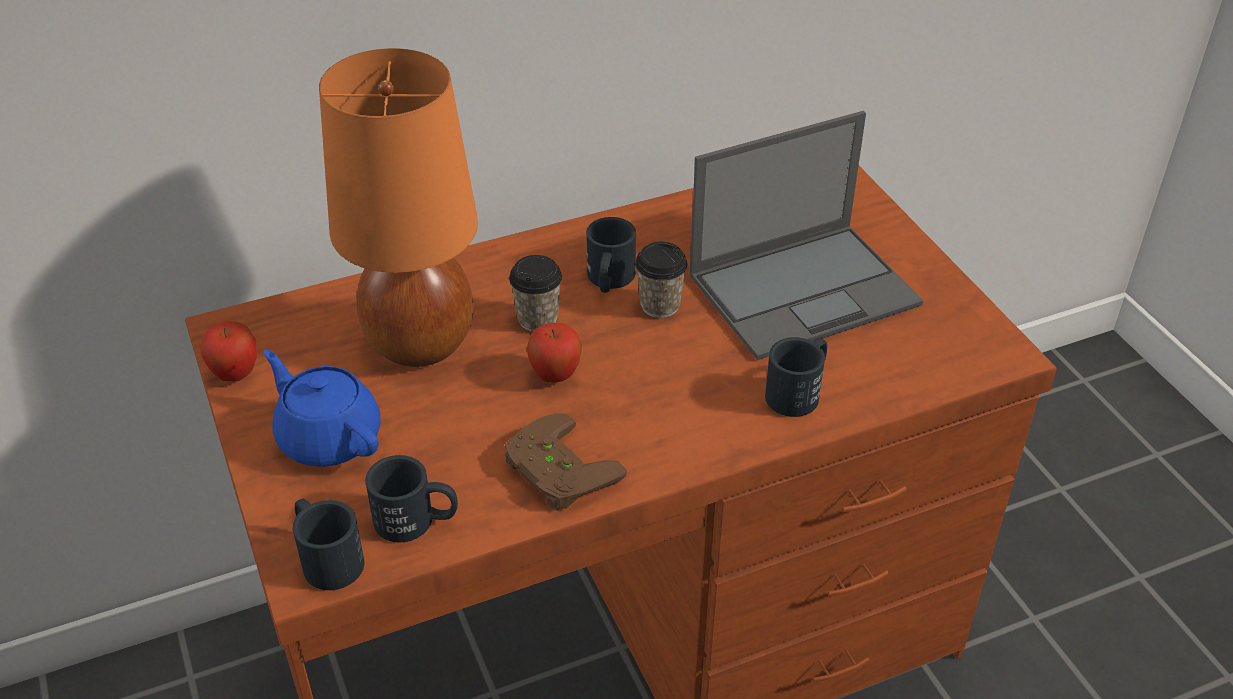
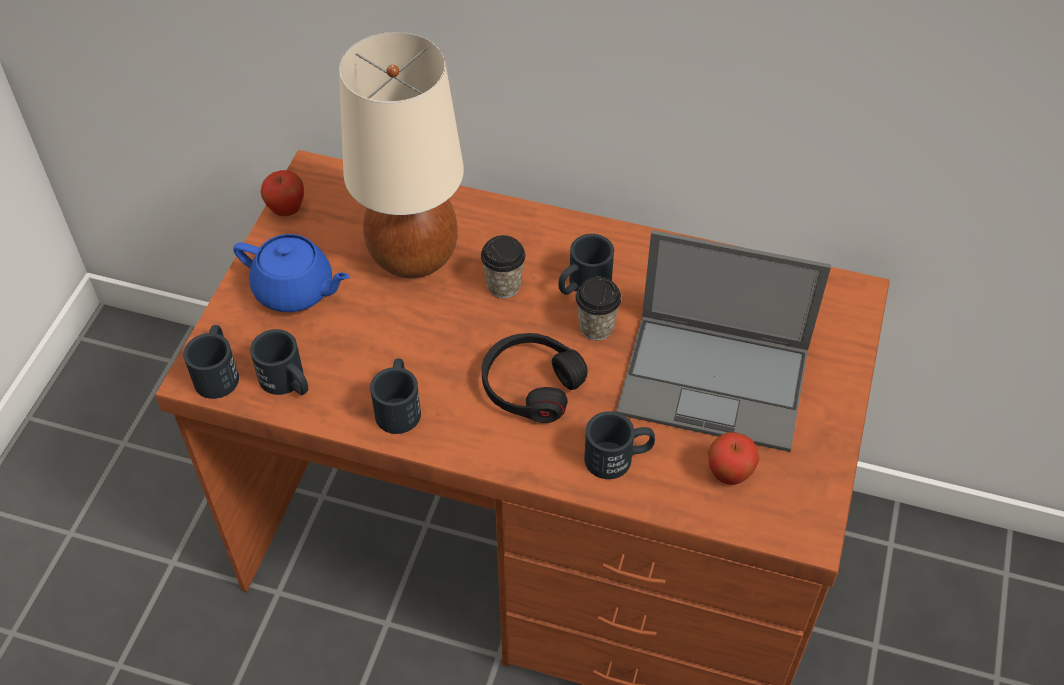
camera: 40 degrees right, 10 degrees up
(328, 437) = (295, 290): blue teapot -> blue teapot turned 120 degrees clockwise
(420, 341) = (414, 255): orange table lamp -> beige table lamp
(555, 376) = (470, 336): apple -> apple (729, 474)
(555, 471) = (399, 406): brown game controller -> black mug
(657, 381) = (531, 385): none -> black headphones

